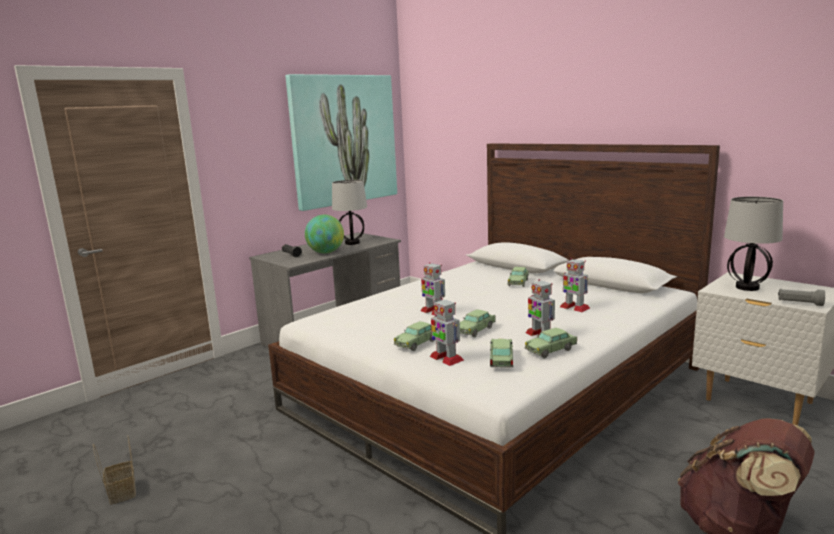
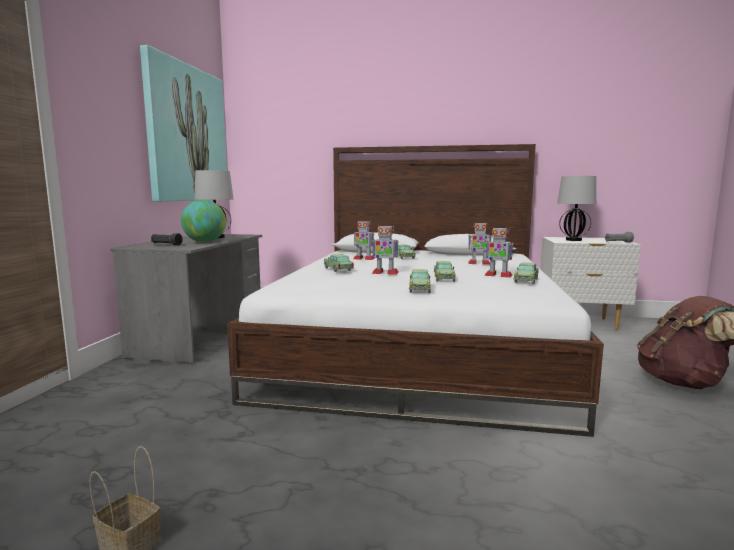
camera: 35 degrees left, 5 degrees down
(446, 358) = (468, 292): toy robot -> toy robot (363, 258)
(501, 360) = (510, 288): toy car -> toy car (338, 269)

